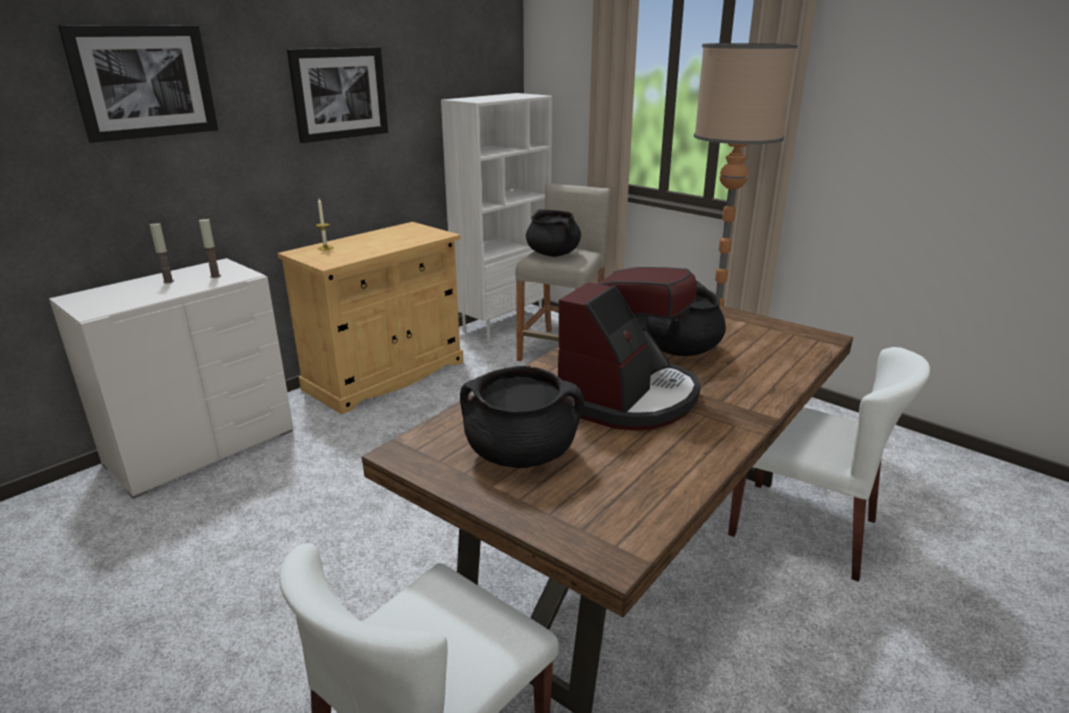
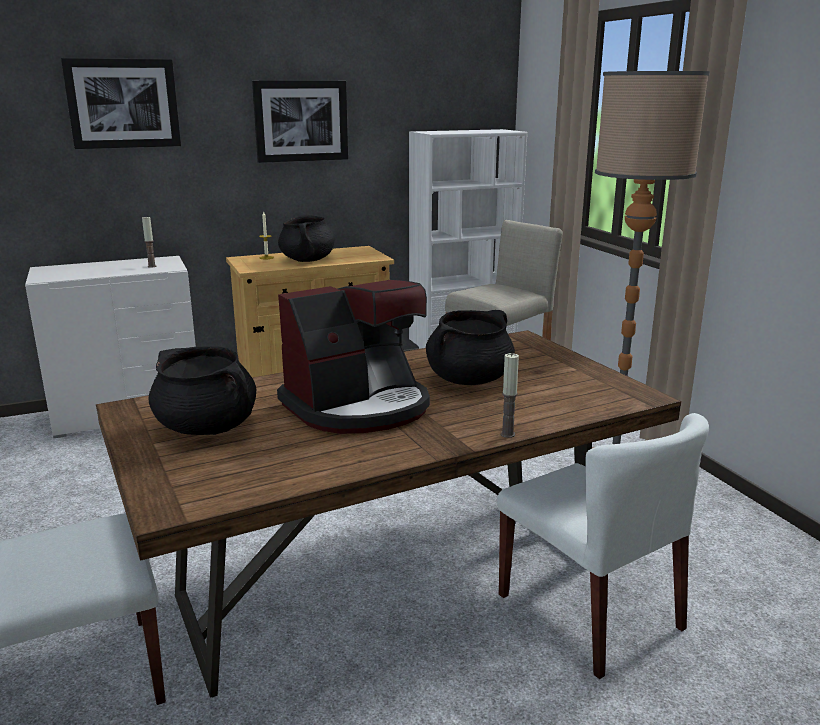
camera: 25 degrees right, 5 degrees down
(168, 281) = (116, 266): candle -> candle (507, 434)
(553, 254) = (487, 290): black cooking pot -> black cooking pot (307, 260)

